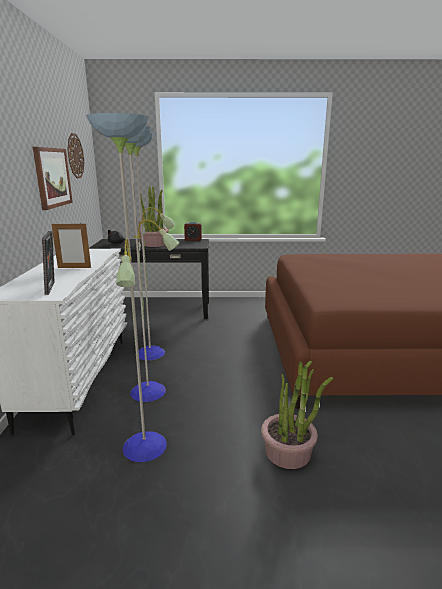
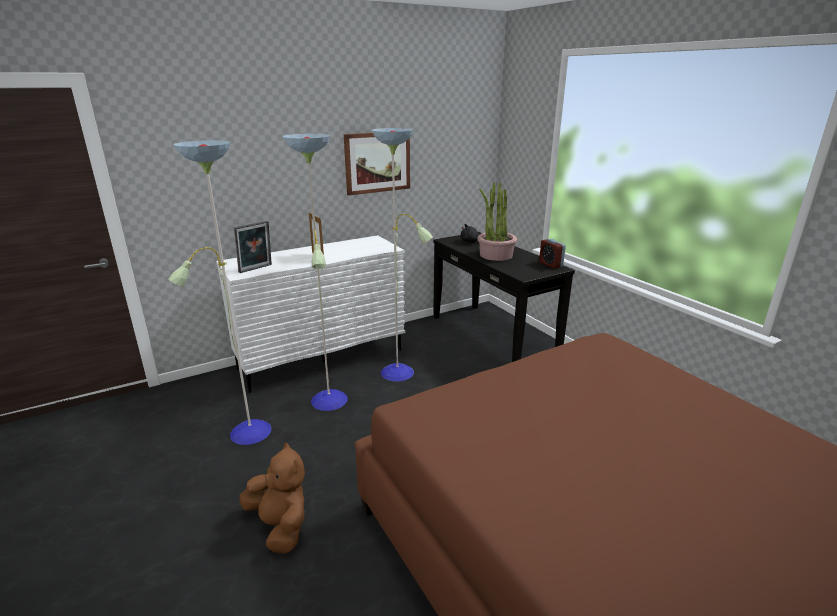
camera: 60 degrees right, 5 degrees up
(75, 156) = (439, 136): wall clock -> none
(288, 452) = (280, 526): potted plant -> brown plush toy

